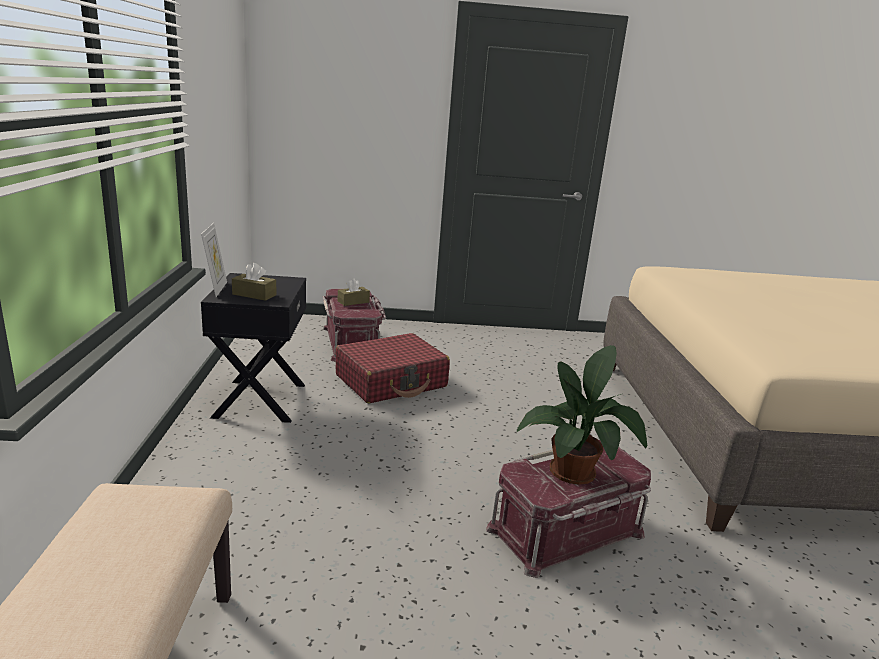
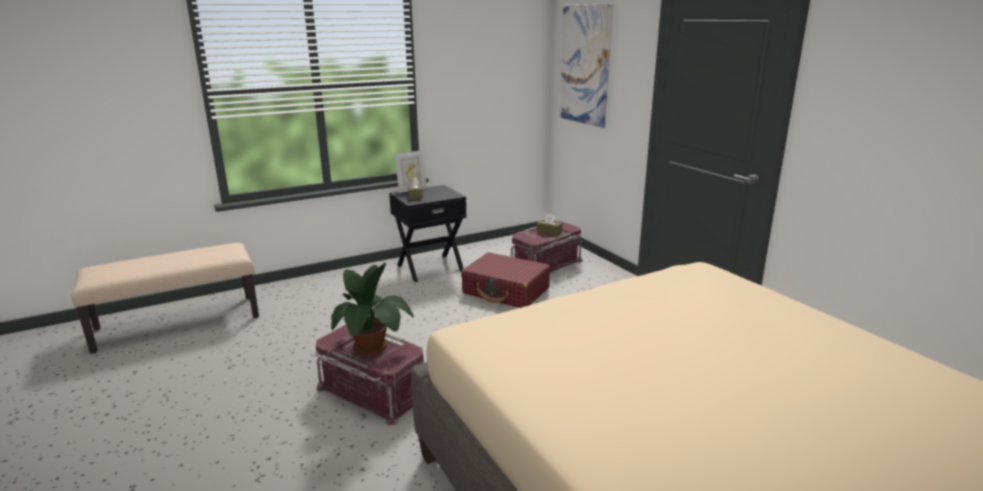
camera: 65 degrees right, 0 degrees up
(325, 90) = (584, 65): none -> picture

